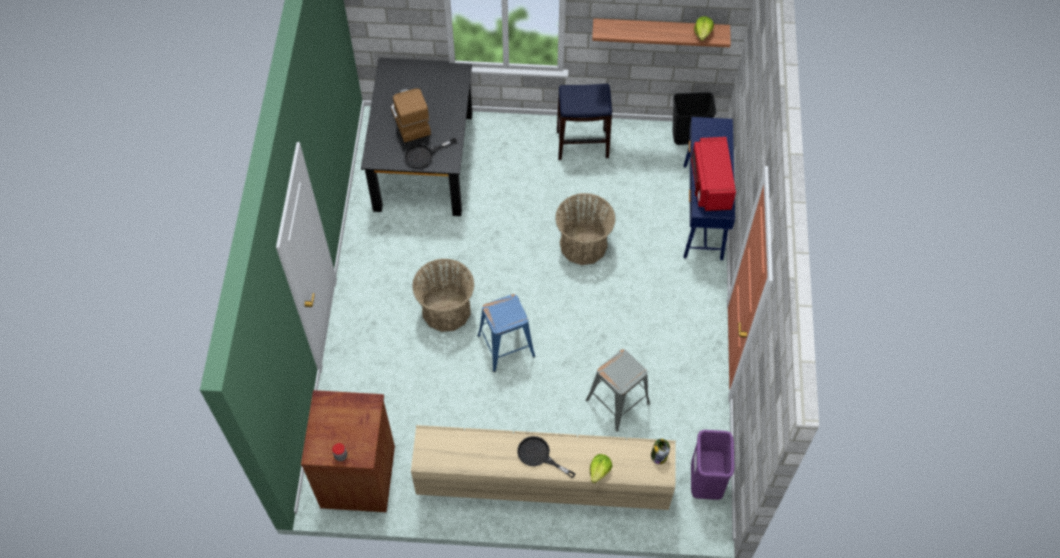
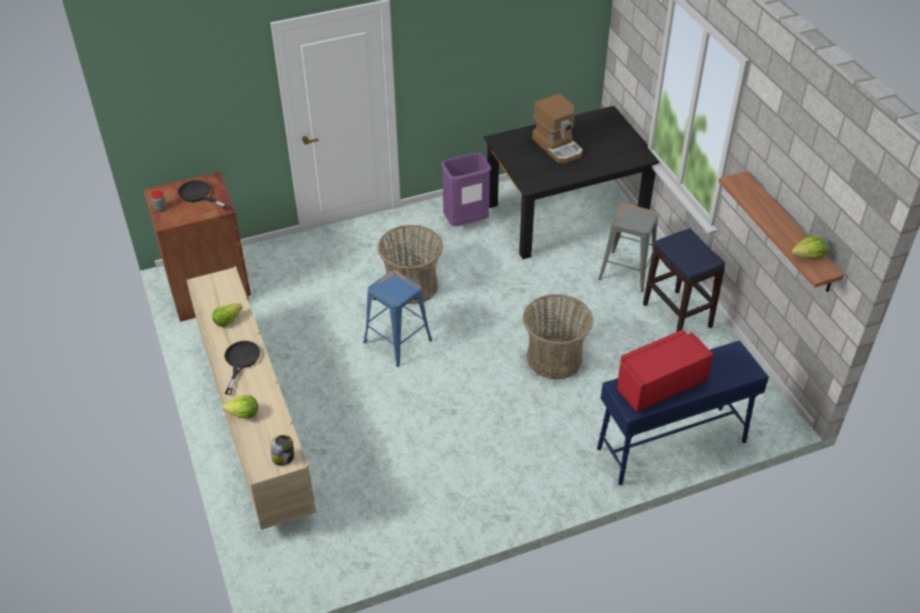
camera: 65 degrees right, 15 degrees down
(410, 121) = (558, 146): coffee machine -> coffee machine turned 105 degrees clockwise
(424, 155) = (527, 167): black frying pan -> black frying pan (199, 195)
(483, 452) = (227, 320): none -> lettuce
(618, 402) = (380, 451): grey stool -> grey stool (627, 271)
(688, 137) = (762, 399): black trash can -> none
(705, 482) = (319, 564): purple trash can -> purple trash can (465, 222)

